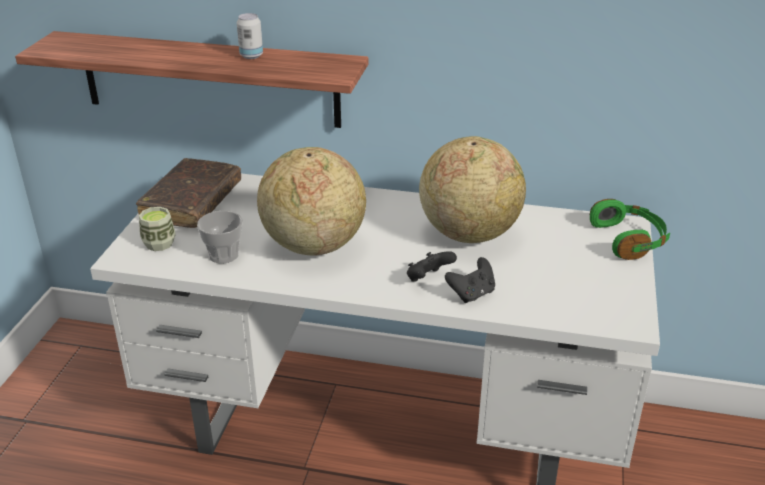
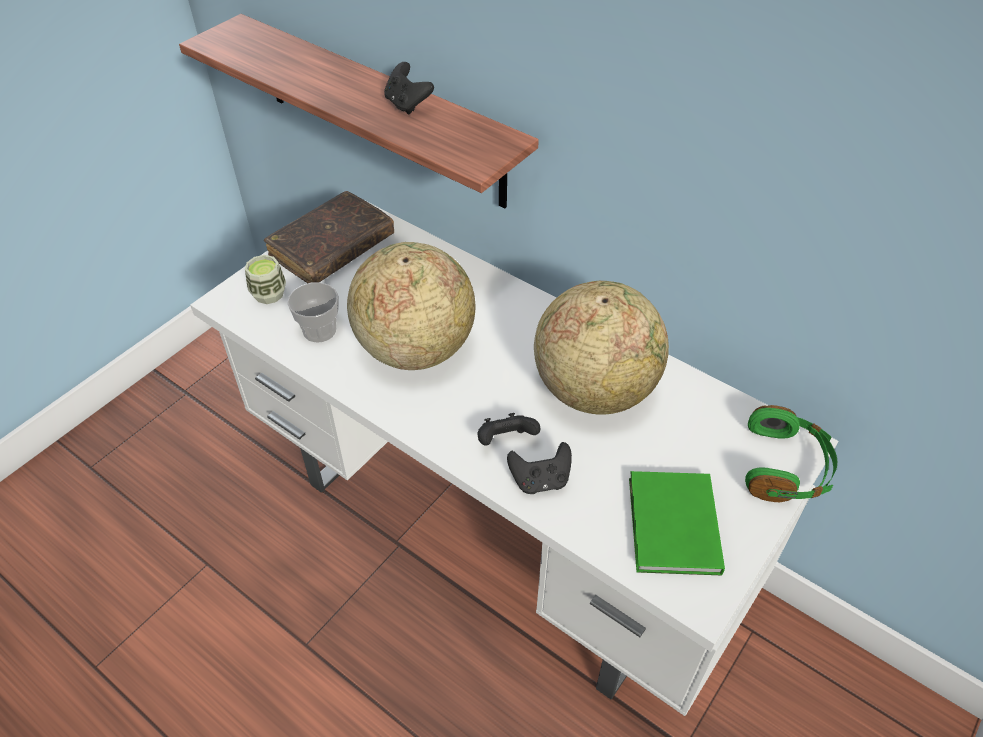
camera: 25 degrees right, 15 degrees up
(251, 56) = (407, 104): can -> black game controller
(583, 292) = (672, 528): none -> green book

